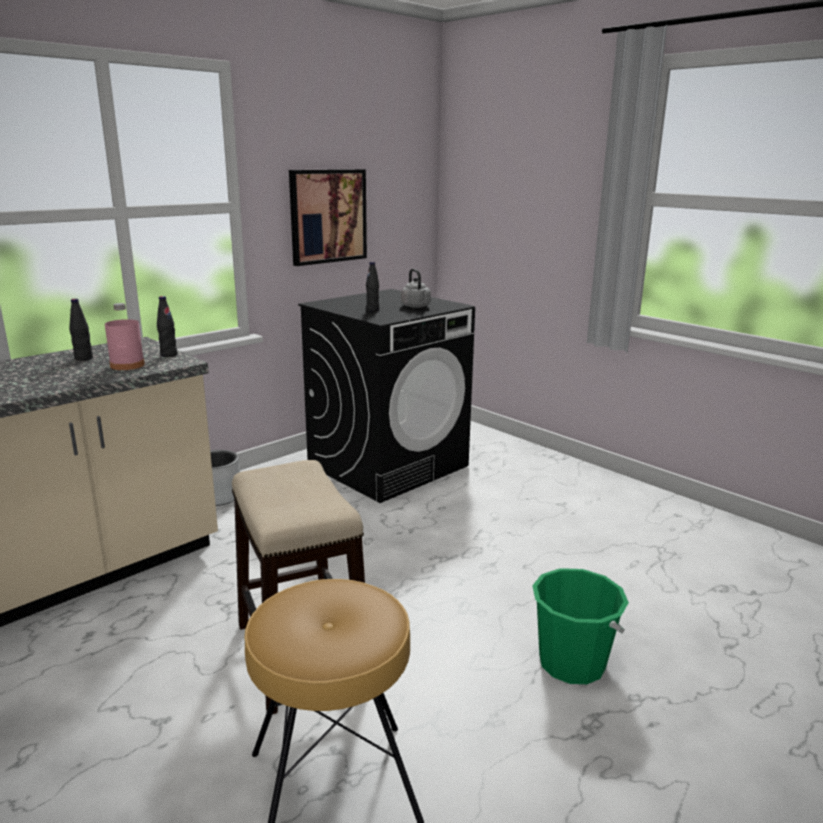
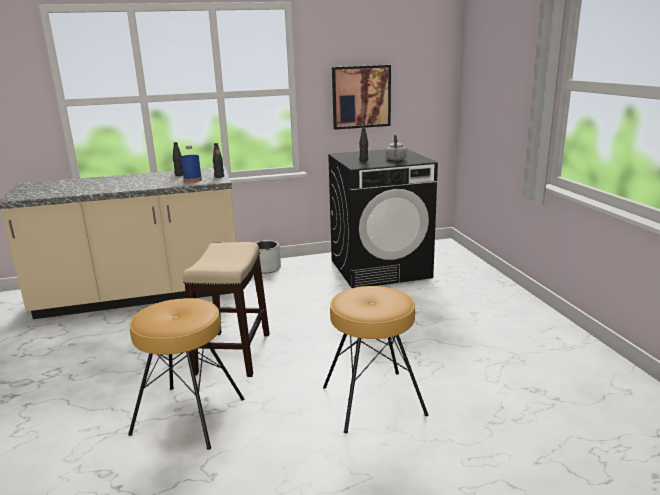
camera: 30 degrees right, 0 degrees up
(127, 365) = (192, 180): pink bottle -> blue bottle
(572, 663) = (373, 400): green bucket -> brown stool

